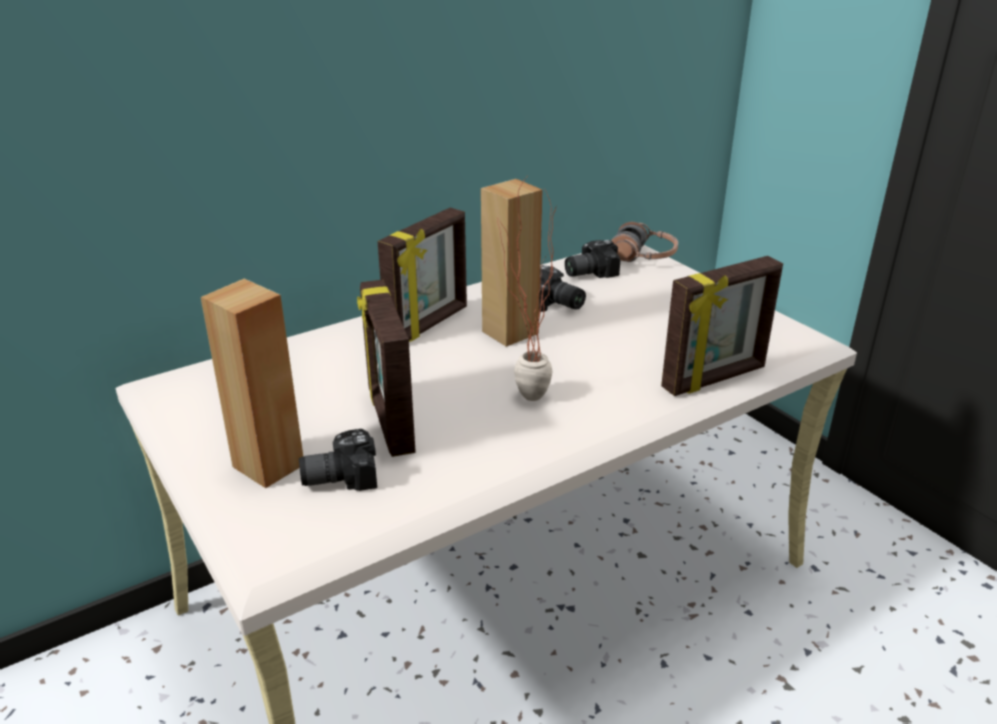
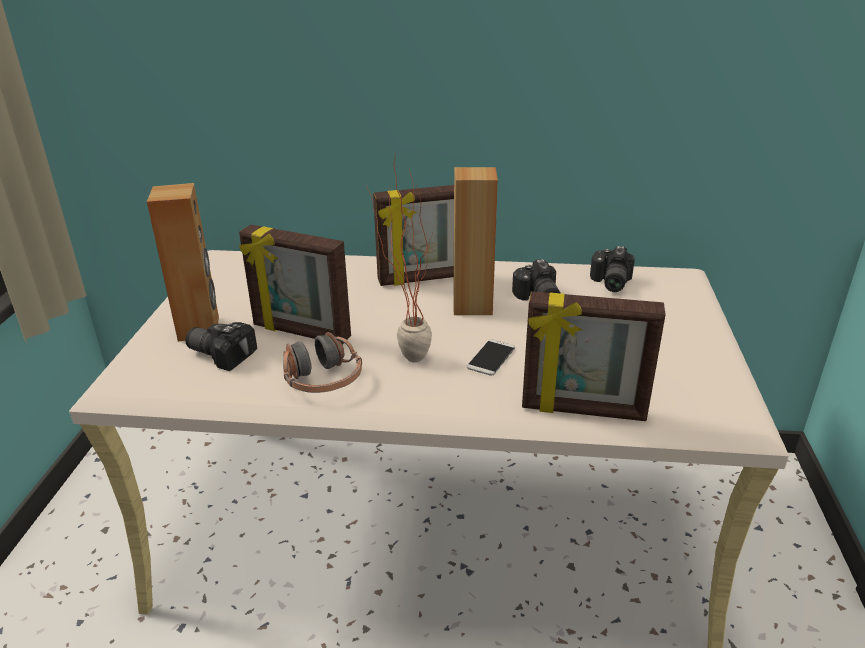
camera: 40 degrees right, 0 degrees up
(389, 421) = (300, 332): picture frame -> picture frame turned 90 degrees counterclockwise
(588, 272) = (609, 283): camera -> camera turned 90 degrees counterclockwise
(592, 369) = (491, 358): none -> phone
(643, 256) = (682, 287): headphones -> headphones (322, 380)

